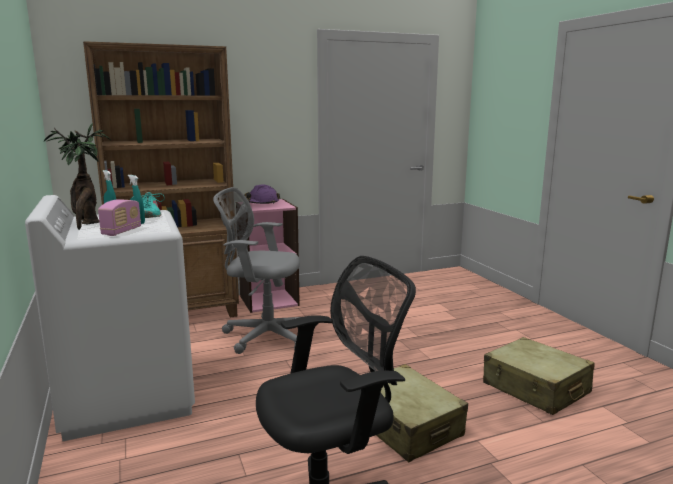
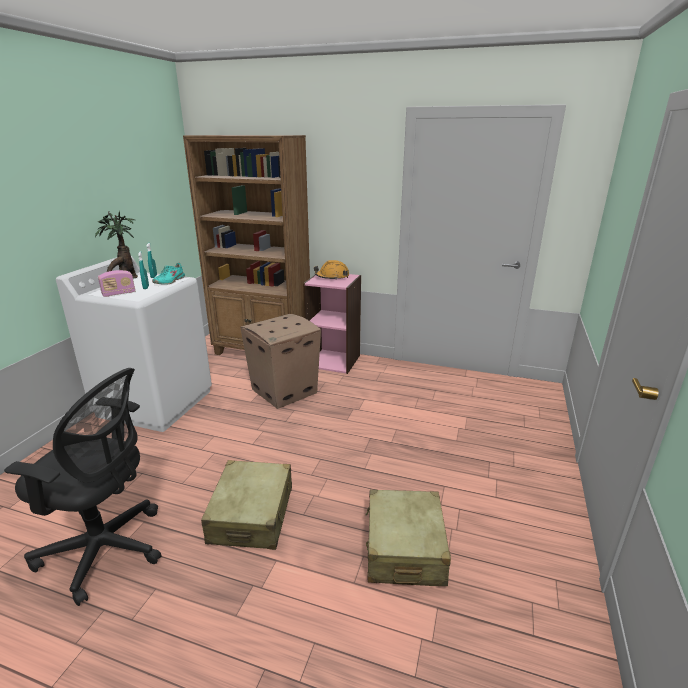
camera: 40 degrees right, 10 degrees up
(261, 203) = (332, 277): purple hard hat -> orange hard hat
(264, 336) = (285, 391): grey office chair -> cardboard box

